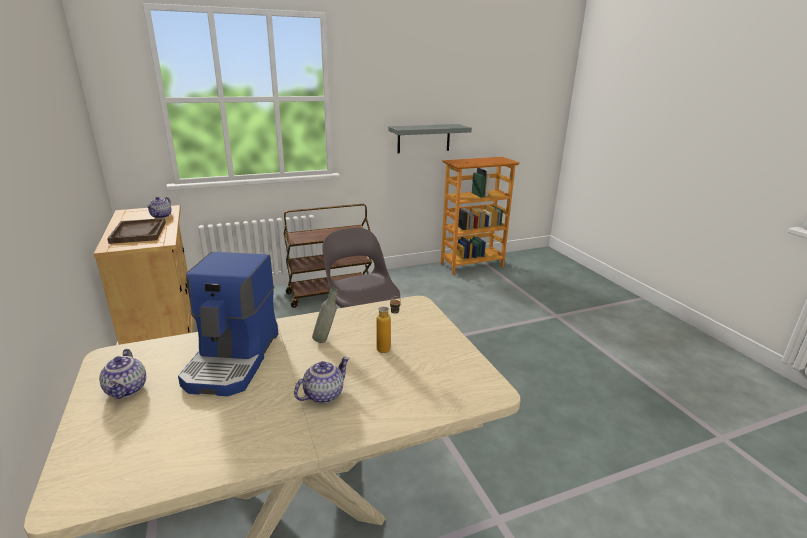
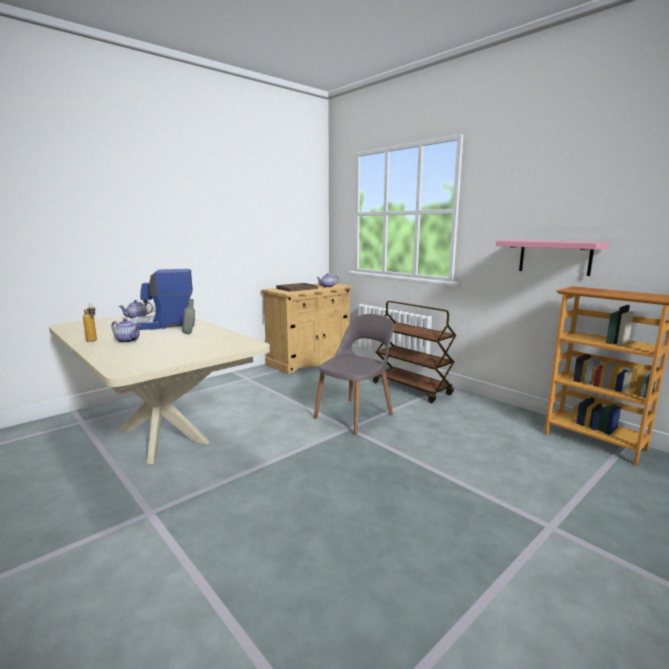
camera: 70 degrees right, 10 degrees down
(388, 348) = (182, 345): bottle -> bottle (93, 341)
(423, 138) = (554, 257): grey shelf -> pink shelf

